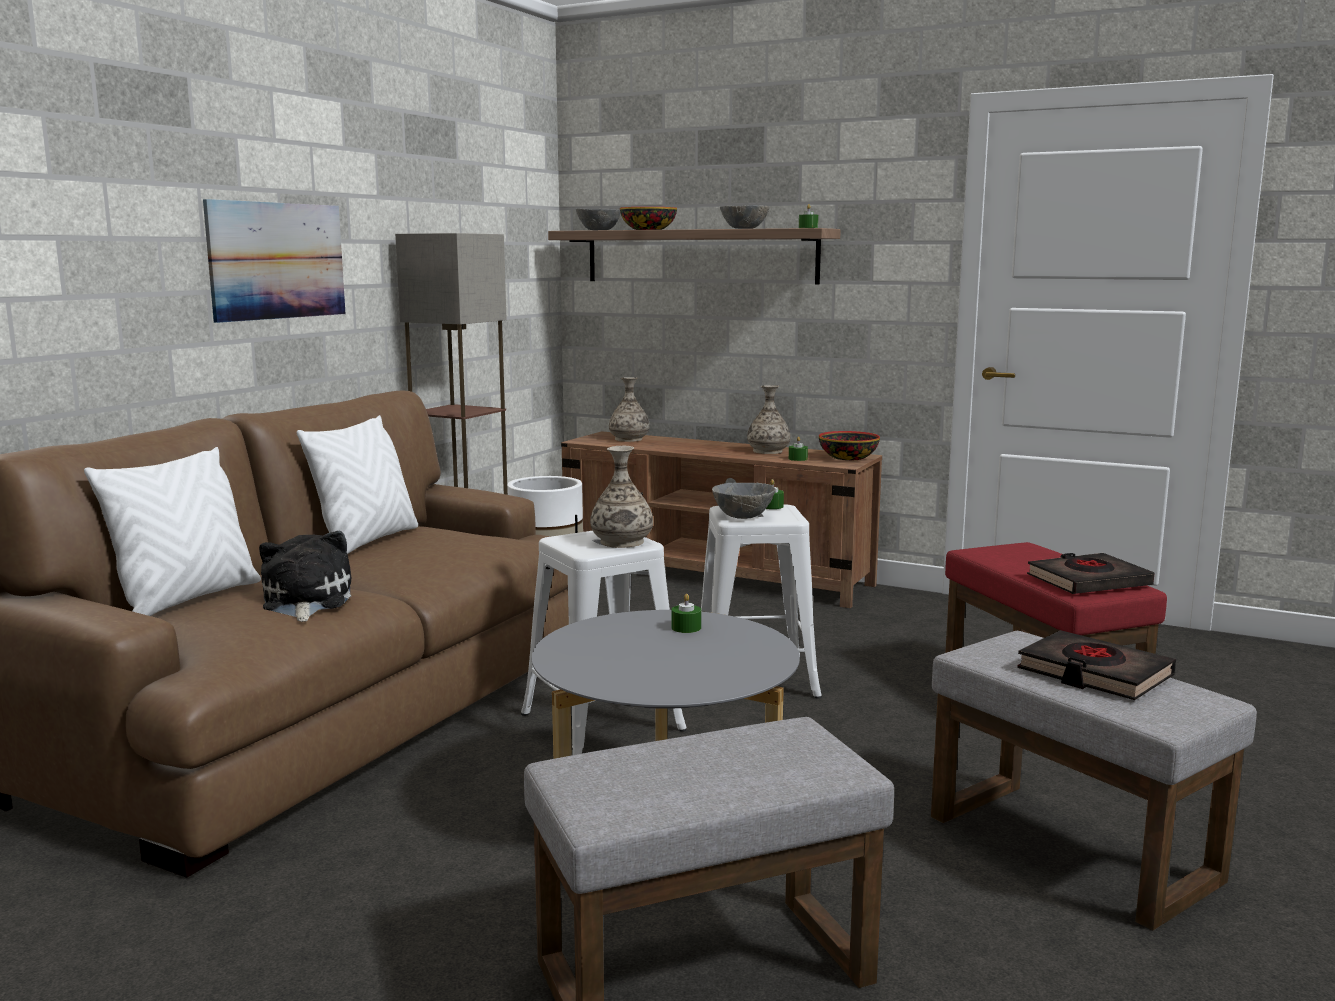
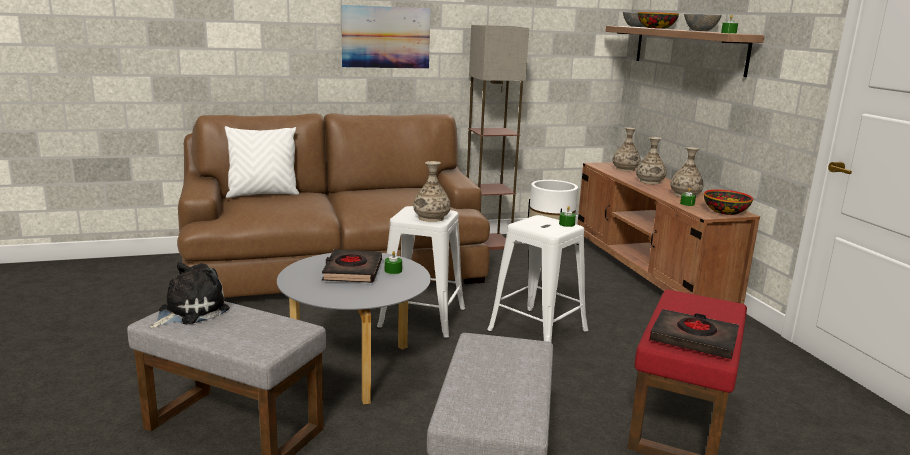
camera: 45 degrees right, 5 degrees up
(305, 602) = (292, 207): plush toy -> plush toy (189, 311)
(367, 541) = (380, 190): white pillow -> none
(695, 446) = (649, 182): none -> vase
(743, 516) = (532, 224): grey bowl -> none
(1094, 674) = (506, 379): black book -> black book (352, 271)

